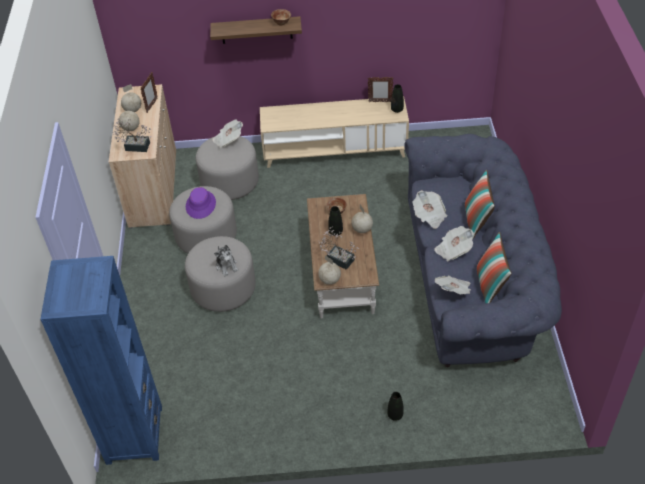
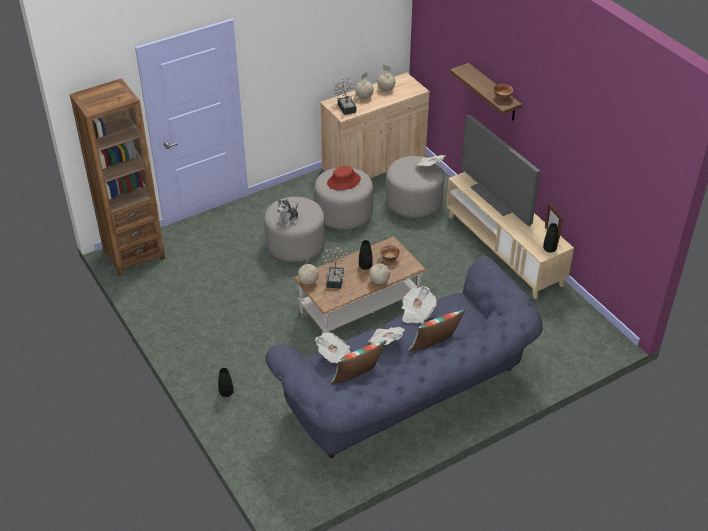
camera: 60 degrees right, 5 degrees down
(134, 434) = (134, 255): blue bookcase -> brown bookcase
(152, 105) = (399, 96): picture frame -> none
(201, 205) = (344, 181): purple hat -> red hat
(310, 113) = (497, 197): none -> television

